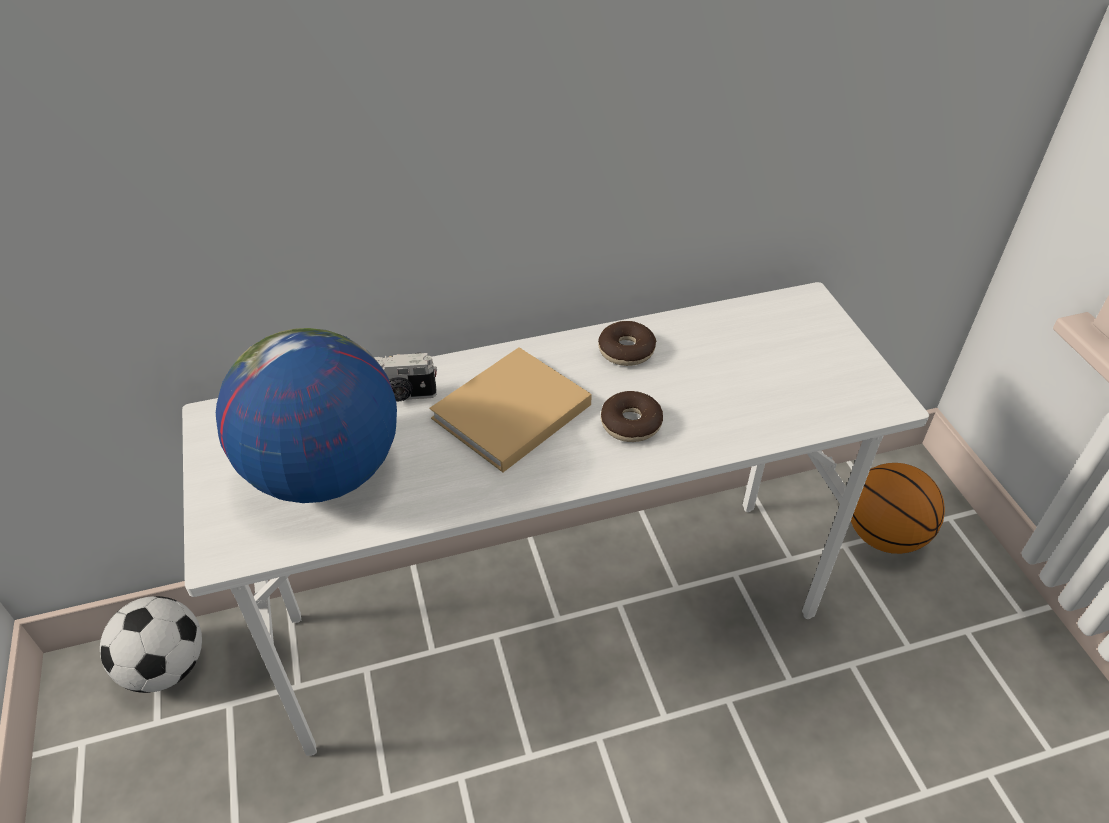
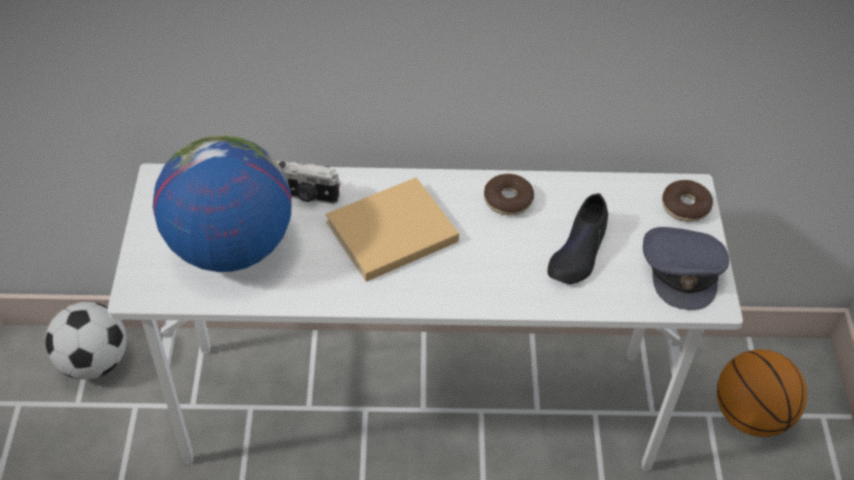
camera: 15 degrees right, 5 degrees up
(631, 424) = (484, 266): donut -> donut (685, 206)
(725, 384) = (578, 251): none -> black shoe
(841, 378) = (682, 270): none -> grey cap

